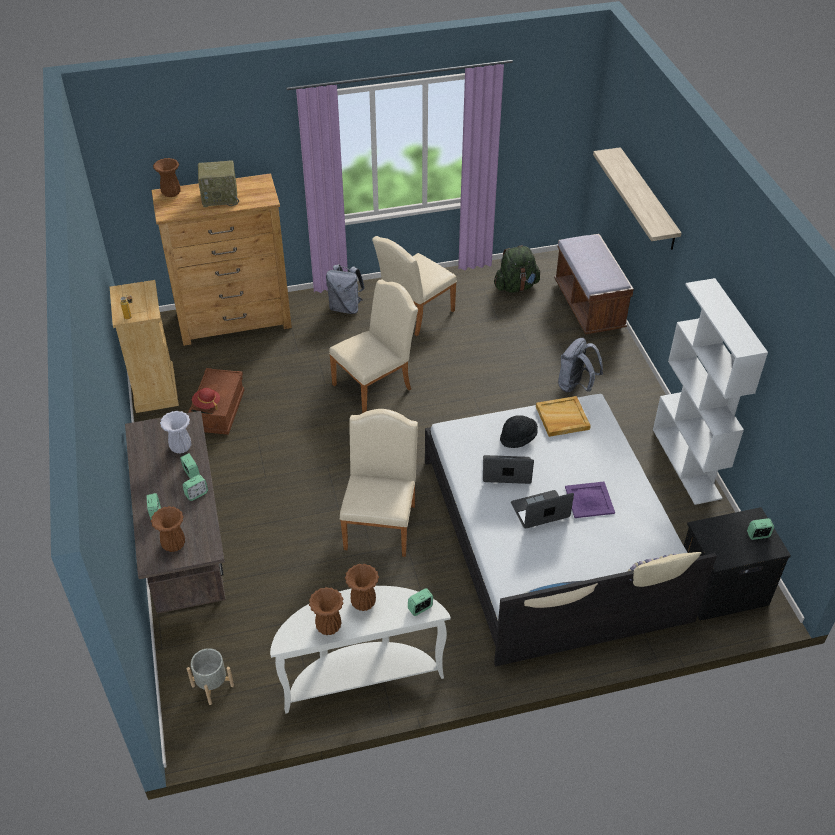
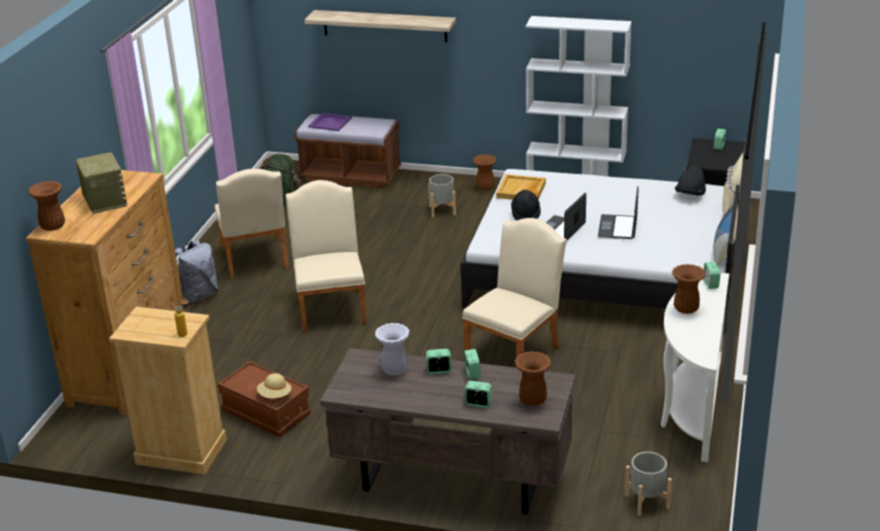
camera: 60 degrees left, 15 degrees down
(206, 403) = (275, 395): red hat -> beige hat
(221, 197) = (104, 201): radio -> radio turned 45 degrees counterclockwise
(329, 626) = (702, 332): brown vase -> brown vase (485, 187)
(381, 522) = (516, 351): beige chair -> beige chair turned 90 degrees clockwise
(576, 386) = (442, 210): grey backpack -> grey planter
(589, 500) = (624, 204): purple tray -> purple tray (329, 122)
(647, 545) = (690, 194): none -> black hat

